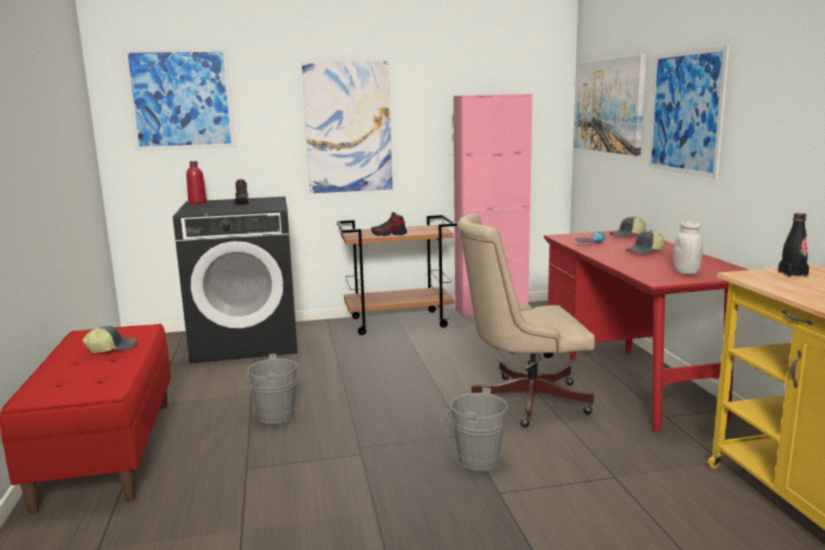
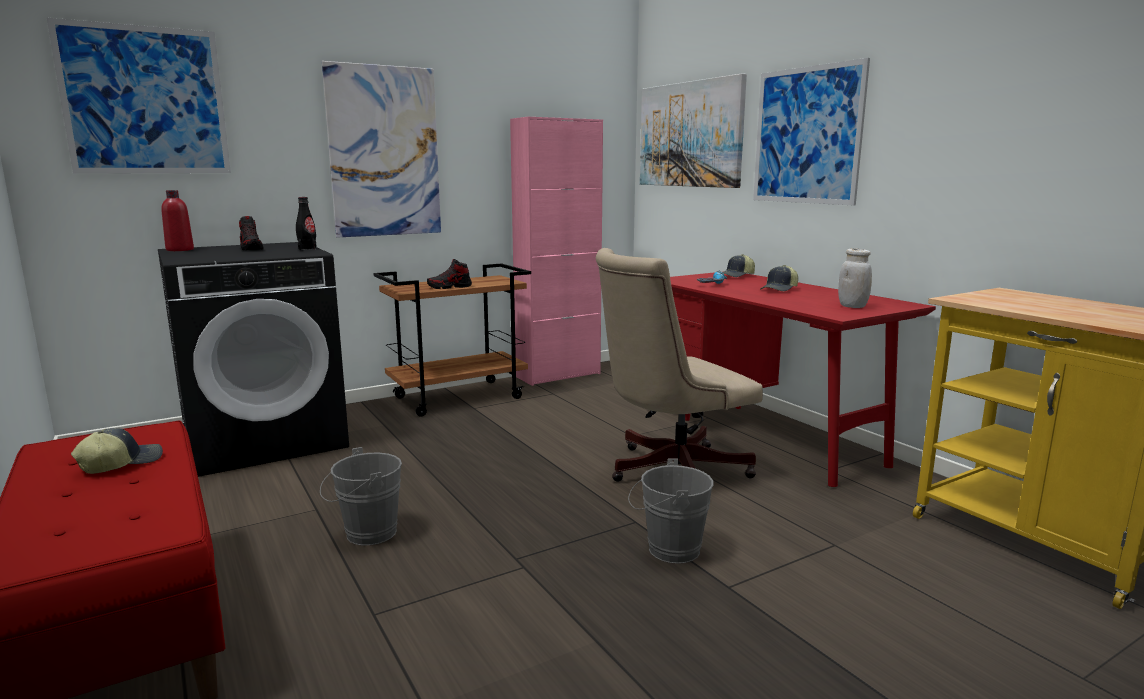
camera: 20 degrees left, 0 degrees up
(792, 274) = (1000, 296): black bottle -> black bottle (307, 249)

